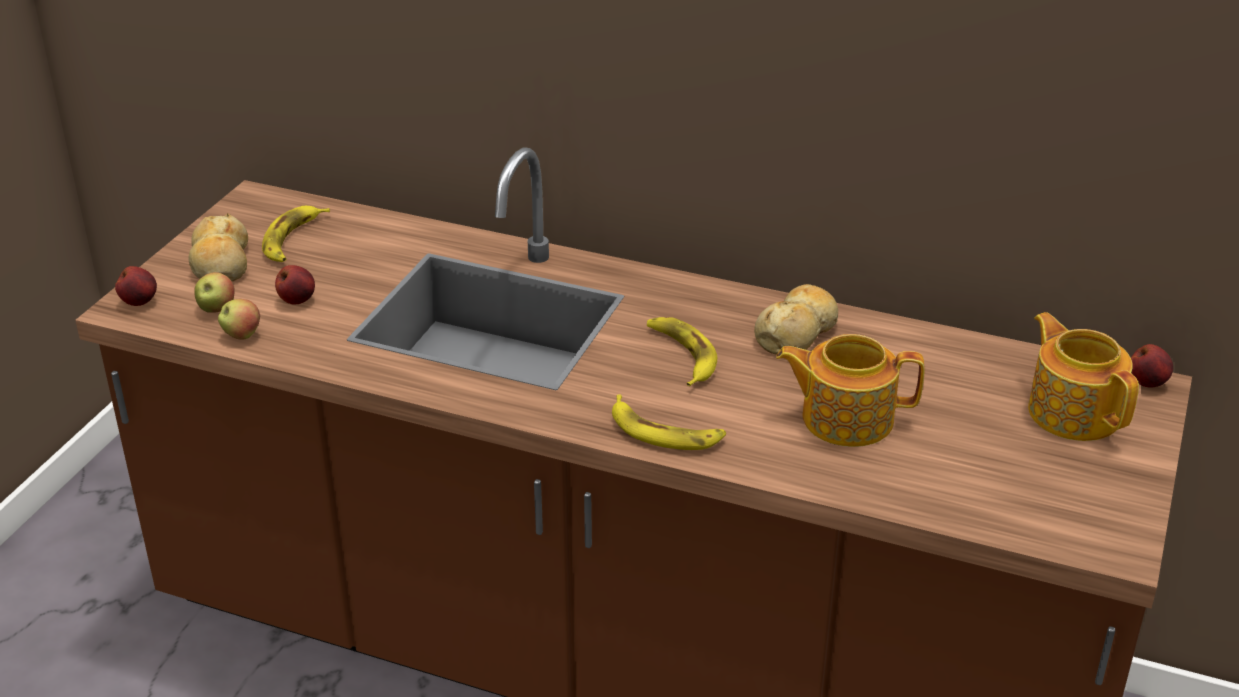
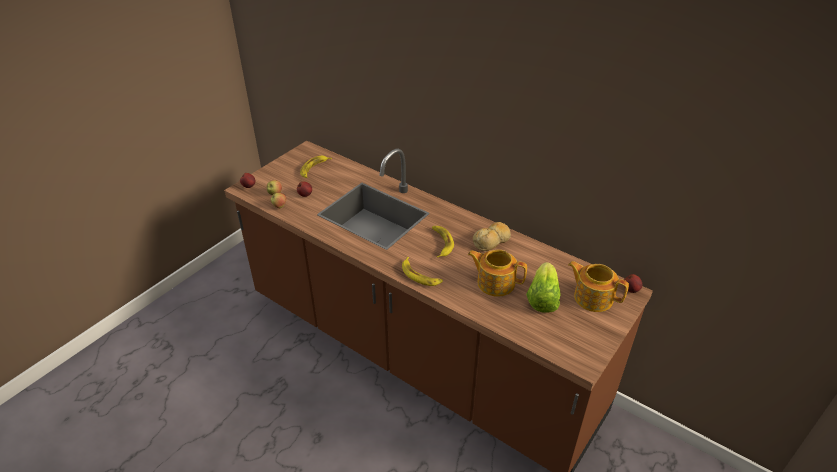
camera: 15 degrees right, 5 degrees up
(221, 263) = (284, 174): bread -> none
(966, 432) = (542, 298): none -> lettuce
(1073, 411) = (592, 297): teapot -> teapot turned 45 degrees counterclockwise

